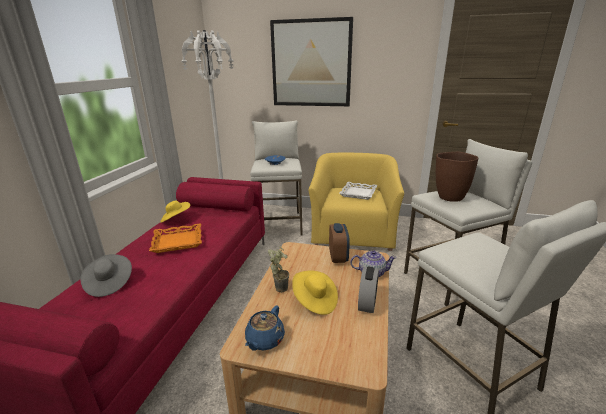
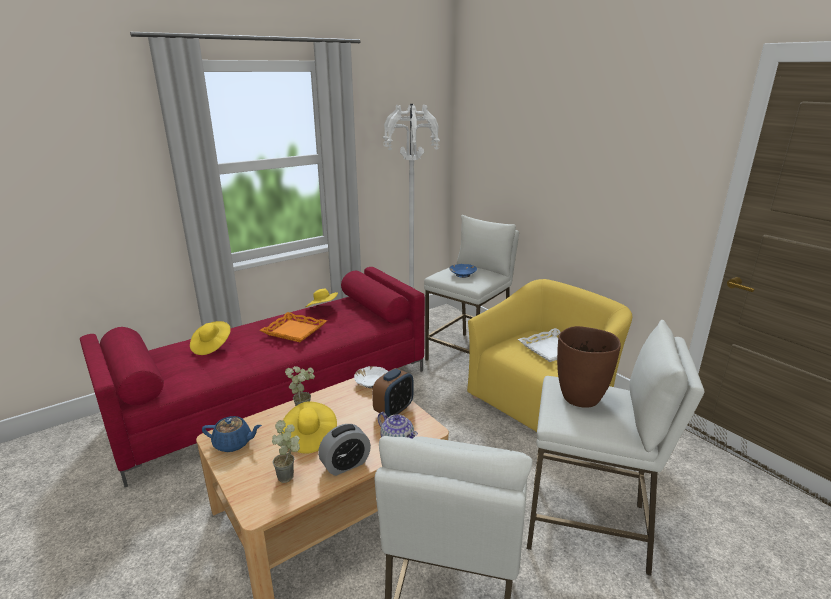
camera: 40 degrees right, 0 degrees up
(109, 283) = (211, 346): grey hat -> yellow hat
(264, 340) = (233, 443): blue teapot -> blue teapot turned 150 degrees counterclockwise
(296, 248) = (372, 382): none -> white bowl
(311, 64) = (554, 149): picture -> none
(348, 333) = (291, 477): none -> potted plant

